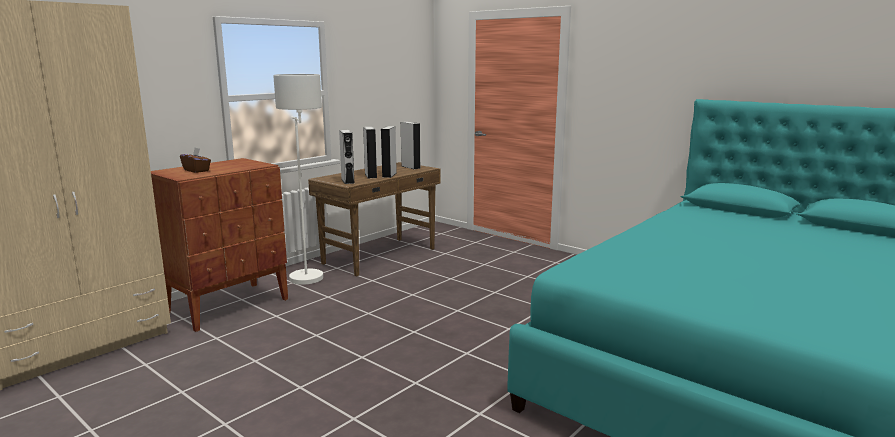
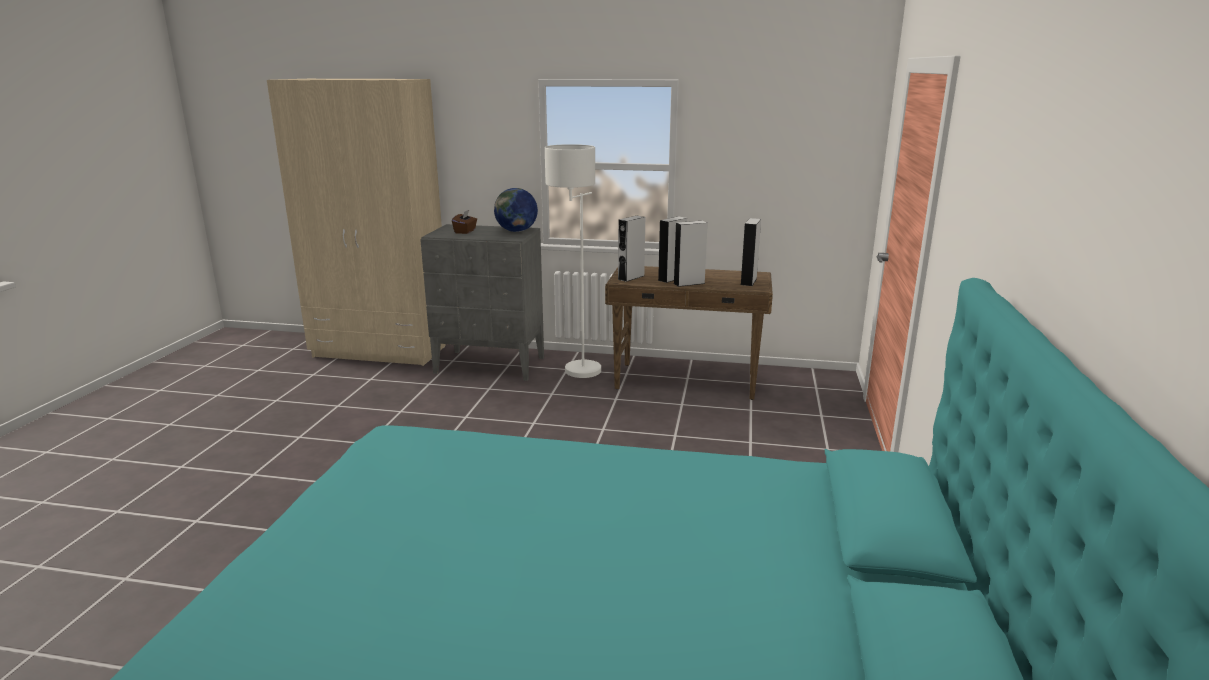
camera: 60 degrees right, 5 degrees up
(229, 306) = (490, 366): brown dresser -> grey dresser
(239, 162) = (516, 231): none -> globe

